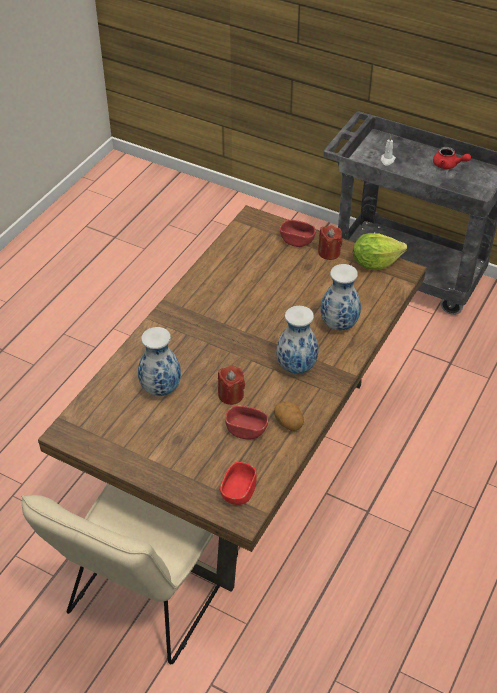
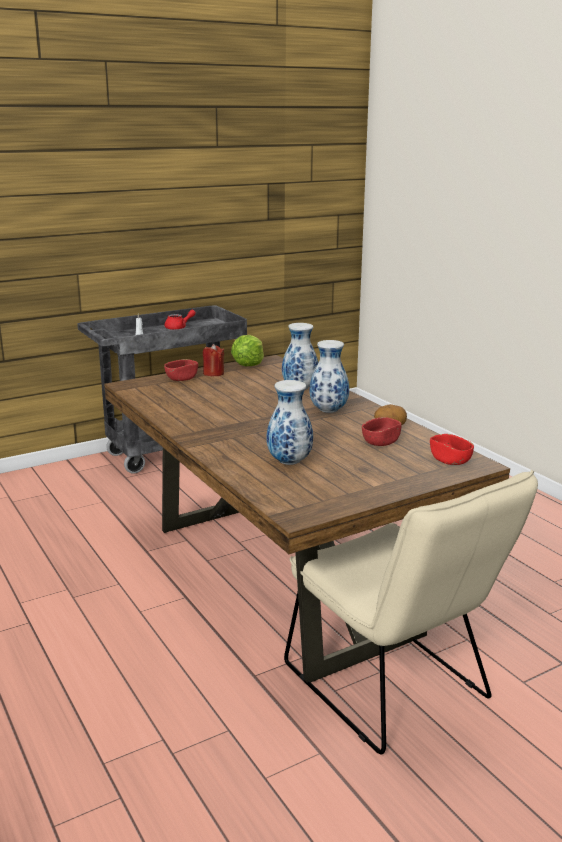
camera: 60 degrees left, 25 degrees down
(231, 395) = (332, 438): red candle -> none

